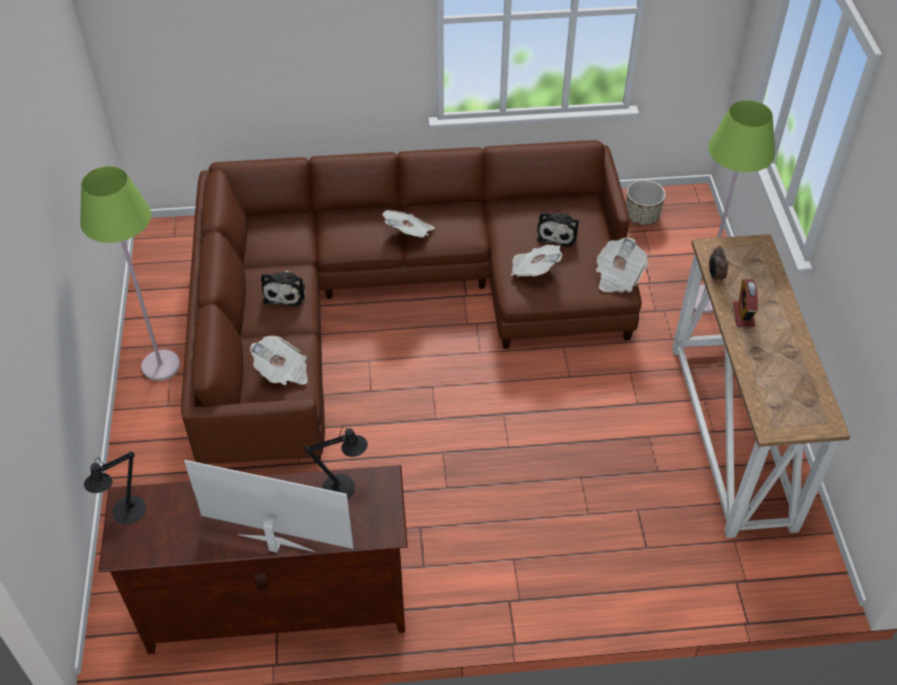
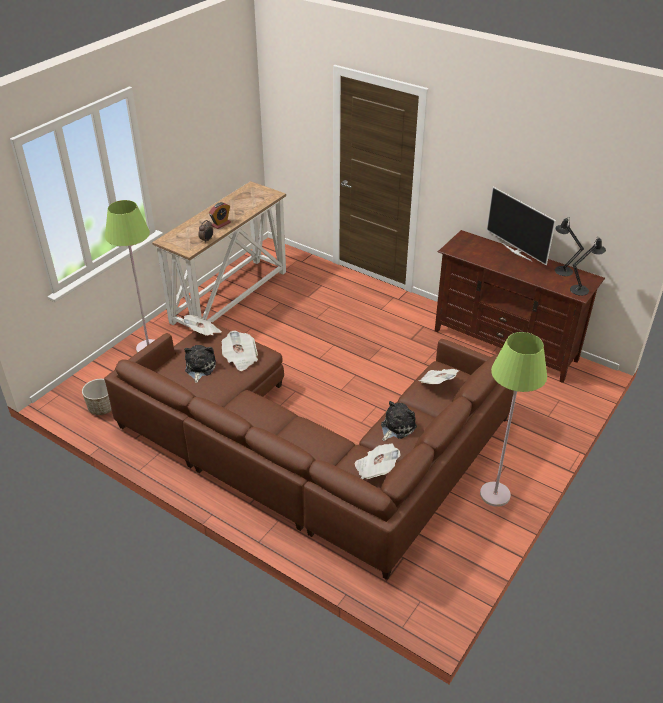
camera: 140 degrees left, 10 degrees down
(343, 489) = (471, 254): black table lamp -> black table lamp (561, 270)
(409, 233) = (282, 418): newspaper -> newspaper (376, 469)
(557, 233) = (199, 368): plush toy -> plush toy turned 45 degrees counterclockwise

